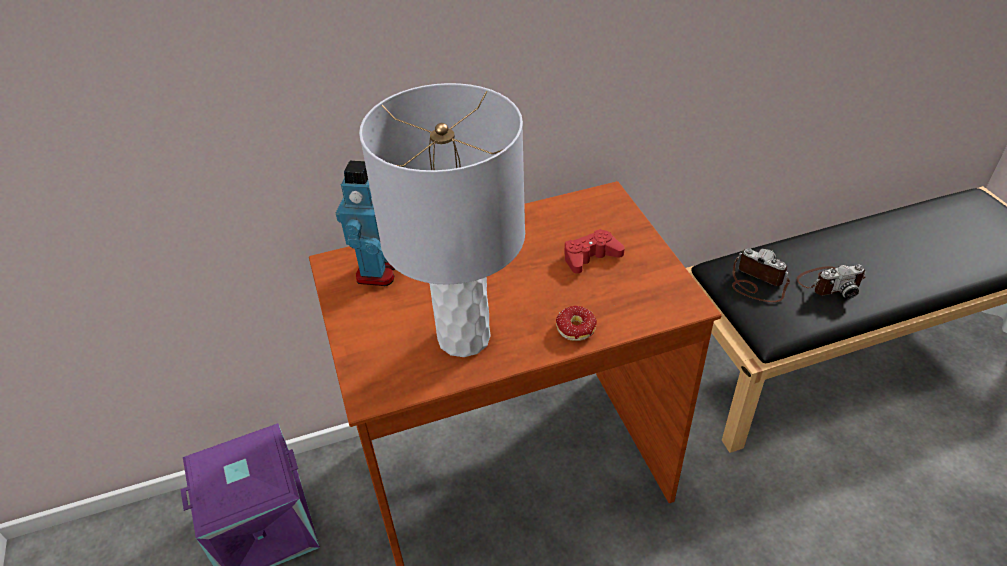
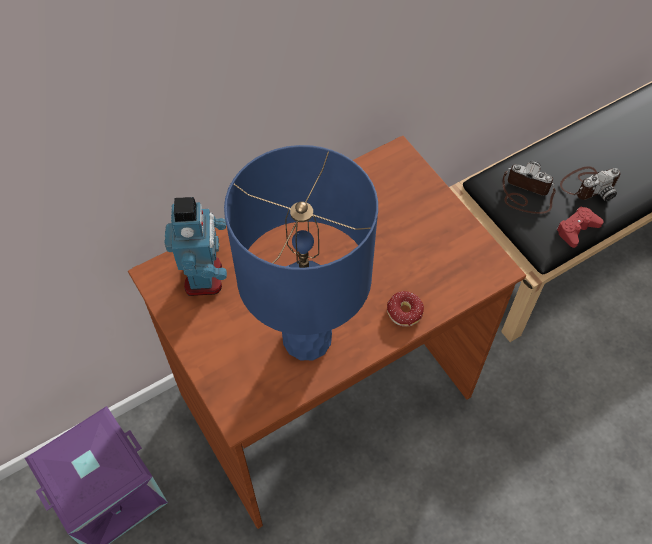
camera: 15 degrees left, 15 degrees up
(463, 337) = (306, 339): grey table lamp -> blue table lamp
(590, 257) = (399, 230): red game controller -> red game controller (576, 229)

